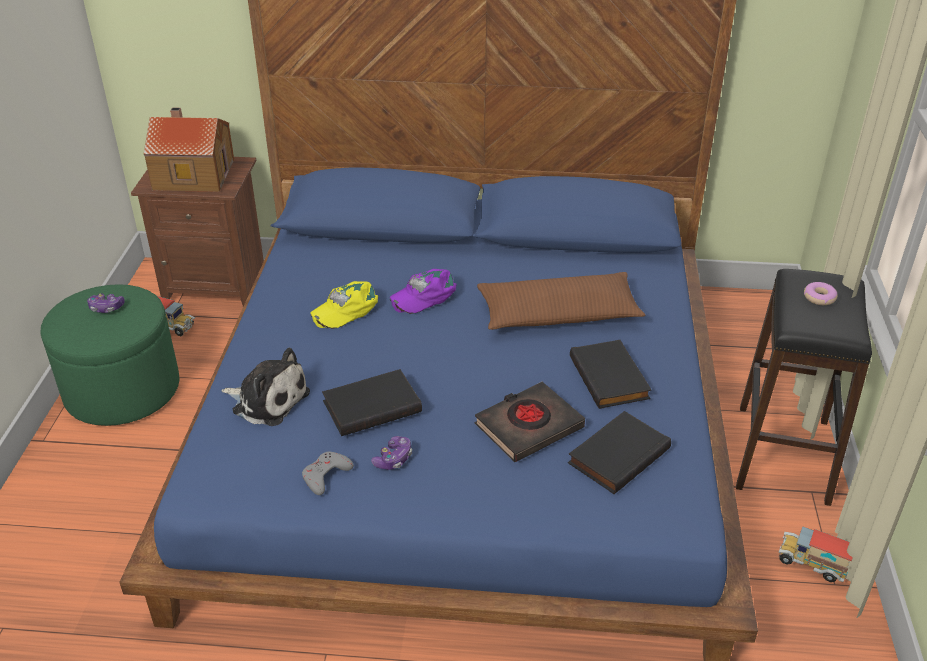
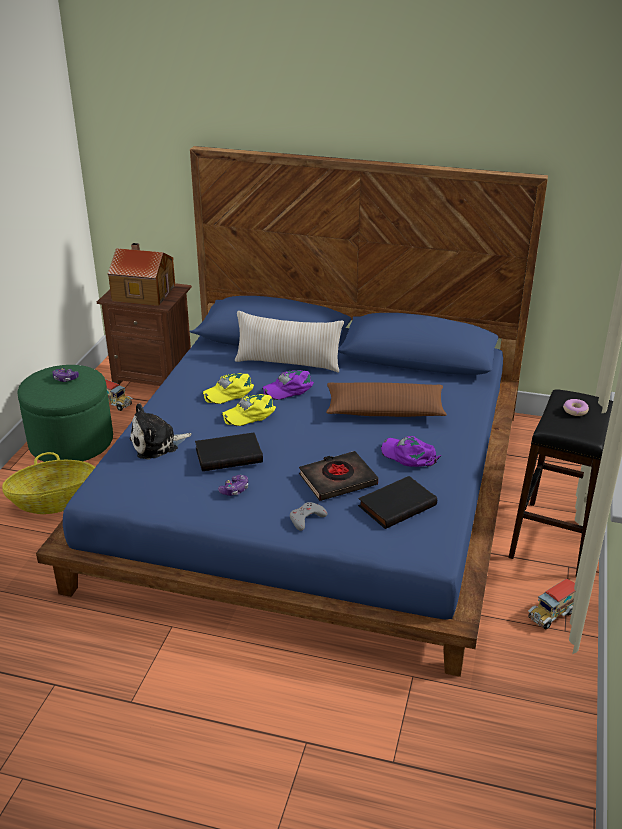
camera: 10 degrees right, 5 degrees down
(117, 482) = (54, 501): none -> basket
(267, 401) = (158, 445): plush toy -> plush toy turned 120 degrees clockwise
(325, 475) = (184, 494): grey game controller -> grey game controller (306, 518)
(383, 339) = (250, 414): none -> yellow cap
(412, 257) = (288, 363): none -> beige pillow
(611, 378) = (409, 455): black book -> purple cap
(811, 564) = (551, 615): toy truck -> toy truck turned 75 degrees counterclockwise

